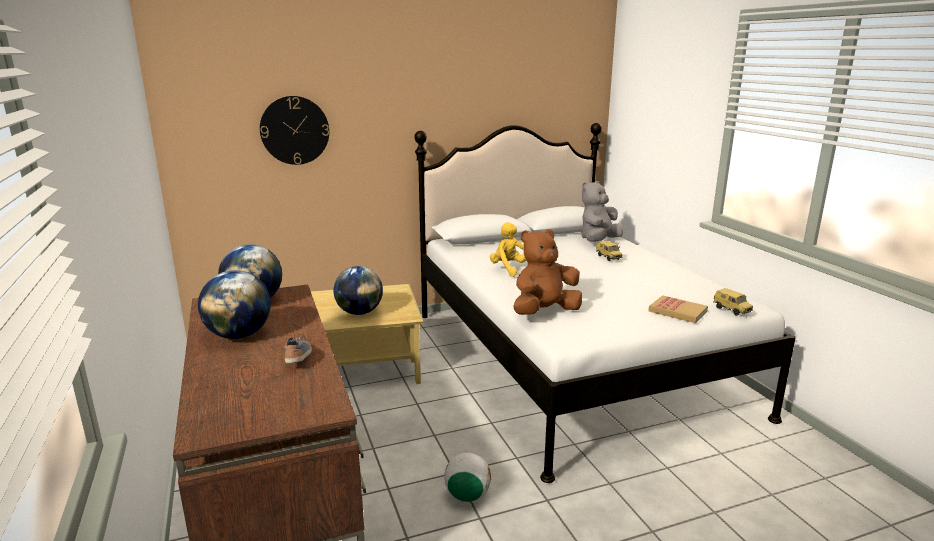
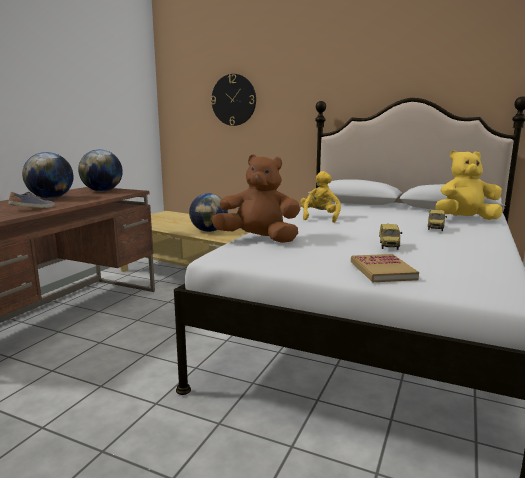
camera: 45 degrees right, 5 degrees down
(467, 496) = (122, 370): football -> none
(598, 241) = (465, 219): grey plush toy -> yellow plush toy
(732, 310) = (456, 288): toy car -> toy car (389, 246)

